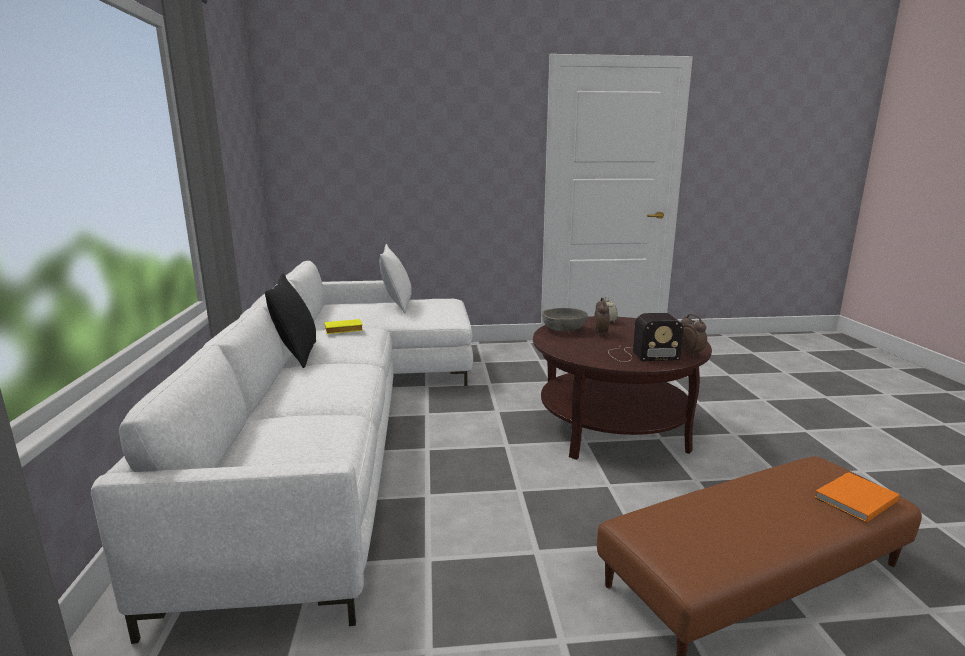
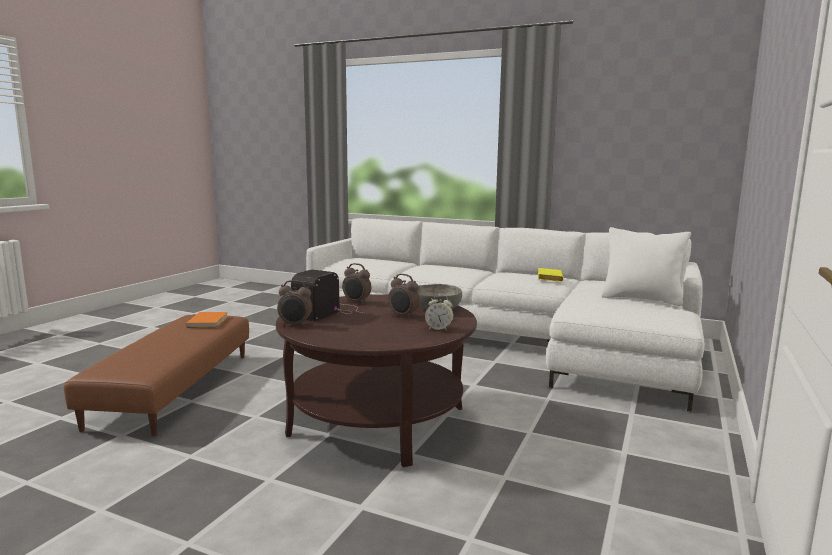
camera: 120 degrees right, 5 degrees down
(297, 354) = (506, 271): black pillow -> none
(596, 354) = (356, 302): none -> alarm clock
(853, 499) = (115, 361): orange book -> orange book (209, 321)

